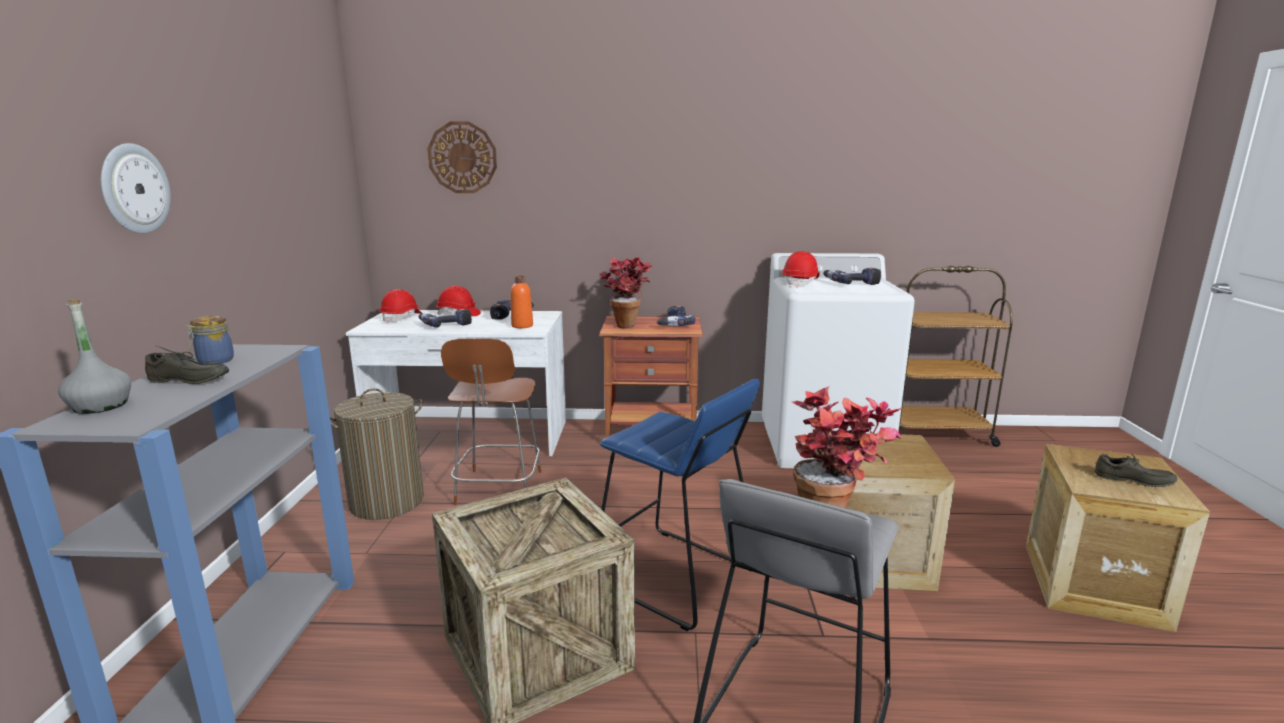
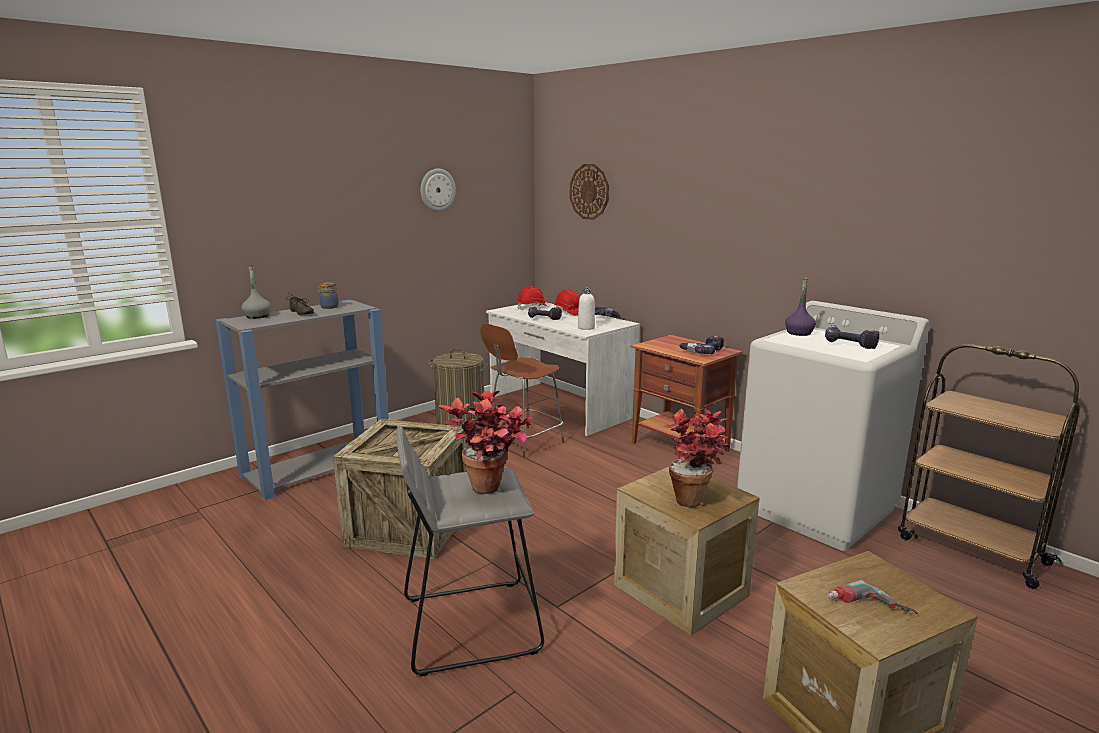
camera: 45 degrees right, 0 degrees up
(134, 189) = (331, 211): wall clock -> wall clock (437, 190)
(522, 326) = (586, 328): orange bottle -> white bottle
(626, 324) = (667, 343): potted plant -> potted plant (695, 498)
(674, 577) = (532, 531): blue stool -> none
(800, 283) = (799, 333): red hard hat -> purple bottle
(1133, 481) = (869, 608): grey shoe -> power drill

